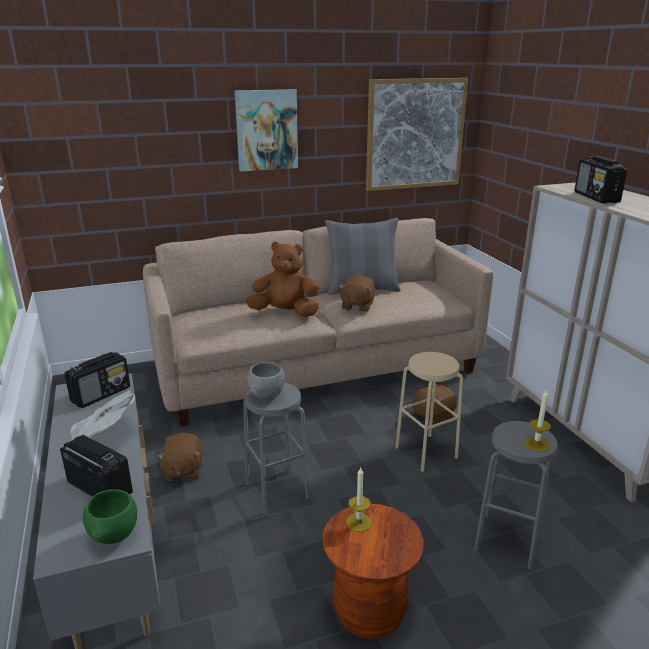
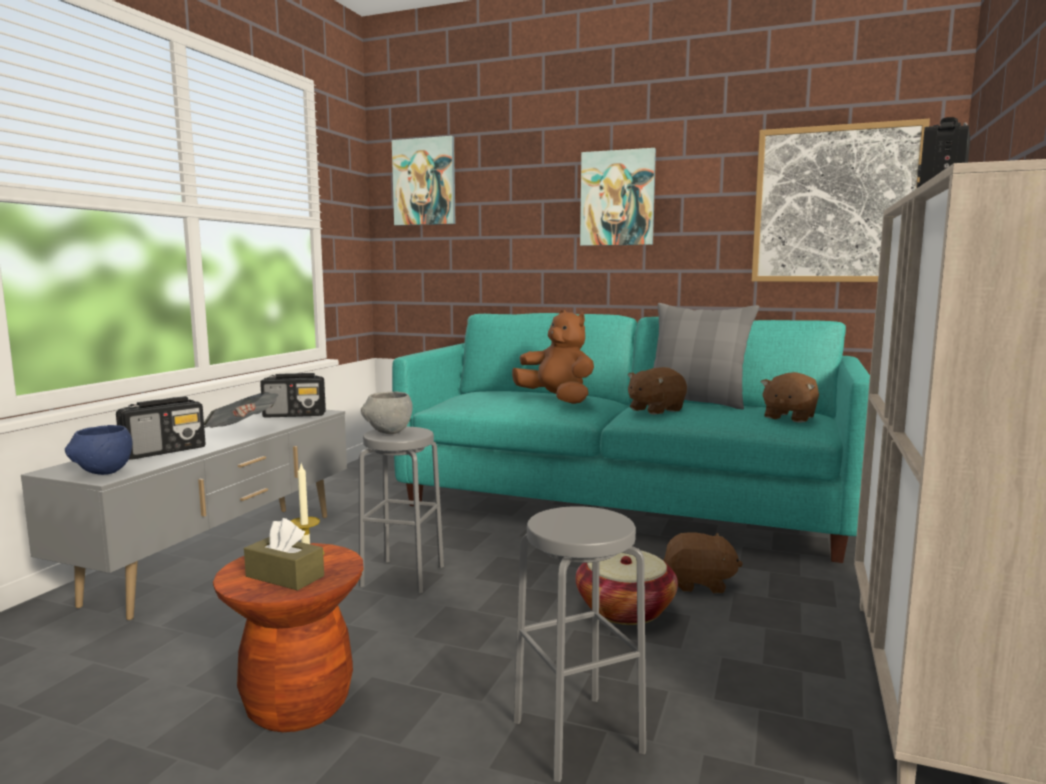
camera: 40 degrees right, 15 degrees down
(70, 114) = (424, 182): none -> picture
(99, 488) = (164, 451): radio -> radio turned 60 degrees clockwise
(113, 537) = (103, 473): green bowl -> blue bowl
(183, 470) = (355, 533): brown plush toy -> brown plush toy (788, 417)
(317, 367) = (623, 503): beige sofa -> turquoise sofa
(382, 544) = (285, 576): none -> brown tissue box
(426, 452) = (625, 609): beige stool -> basket
(536, 444) = (580, 531): candle -> none

